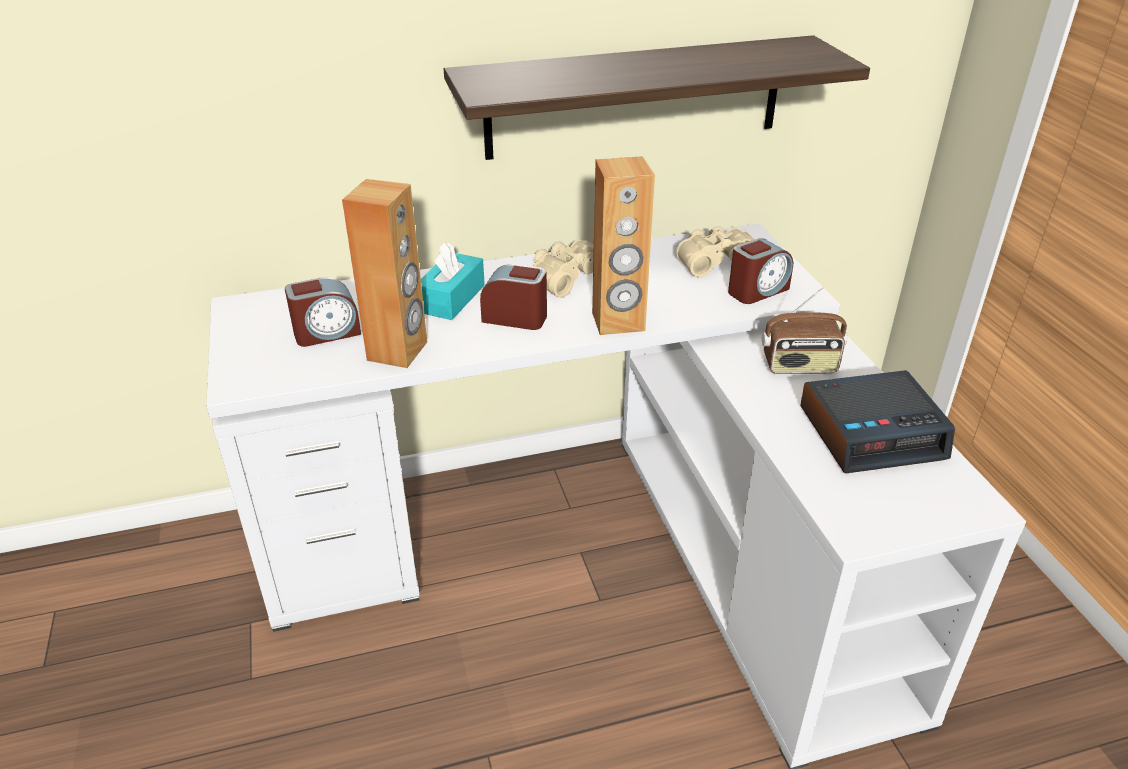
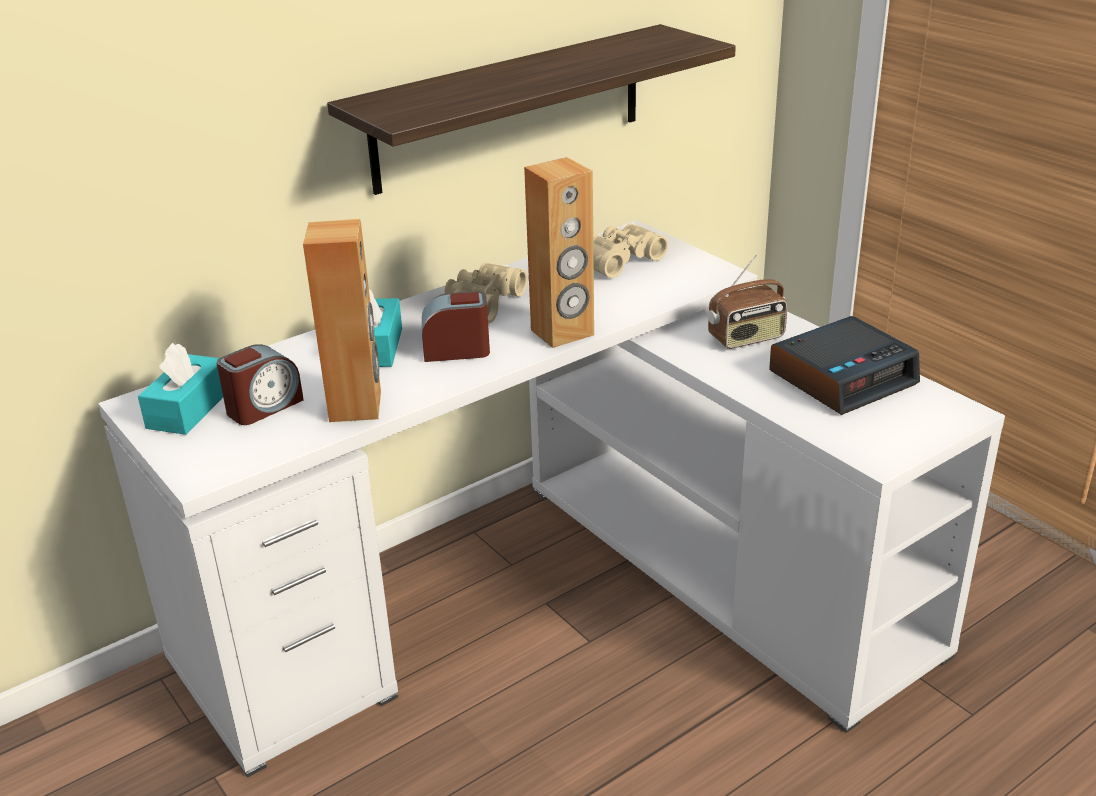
camera: 20 degrees left, 5 degrees down
(270, 320) = (188, 409): none -> turquoise tissue box
(757, 291) = (675, 279): alarm clock -> none

